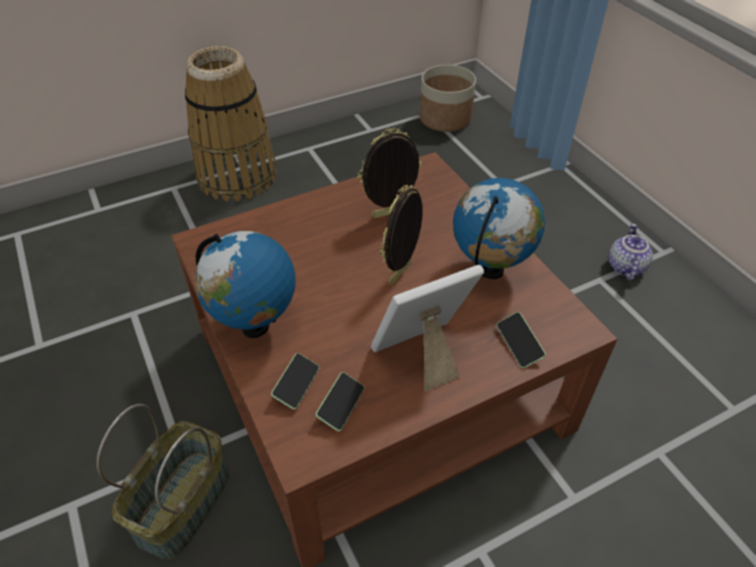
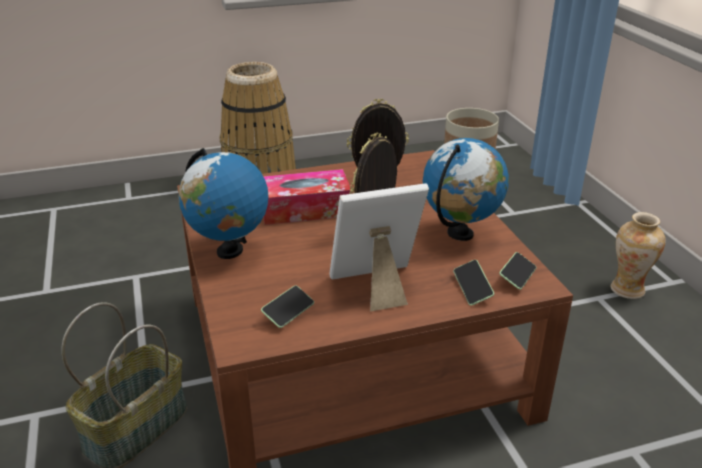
camera: 10 degrees right, 15 degrees down
(296, 385) = (252, 294): phone -> phone (517, 277)
(321, 254) = (305, 209): none -> tissue box
(624, 266) = (627, 289): teapot -> vase

